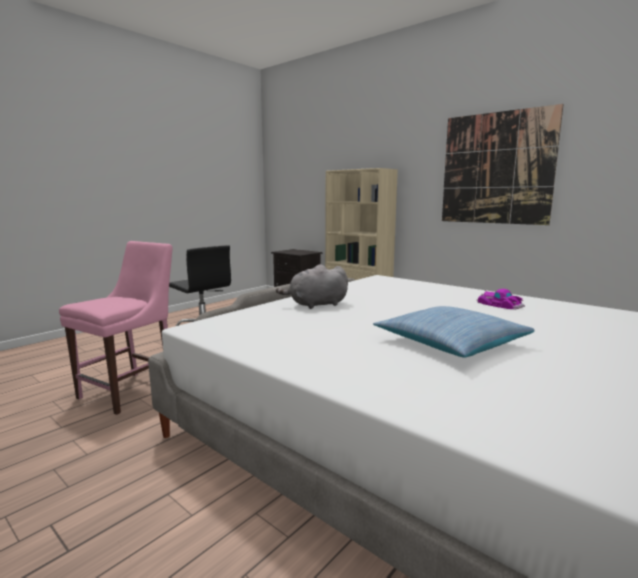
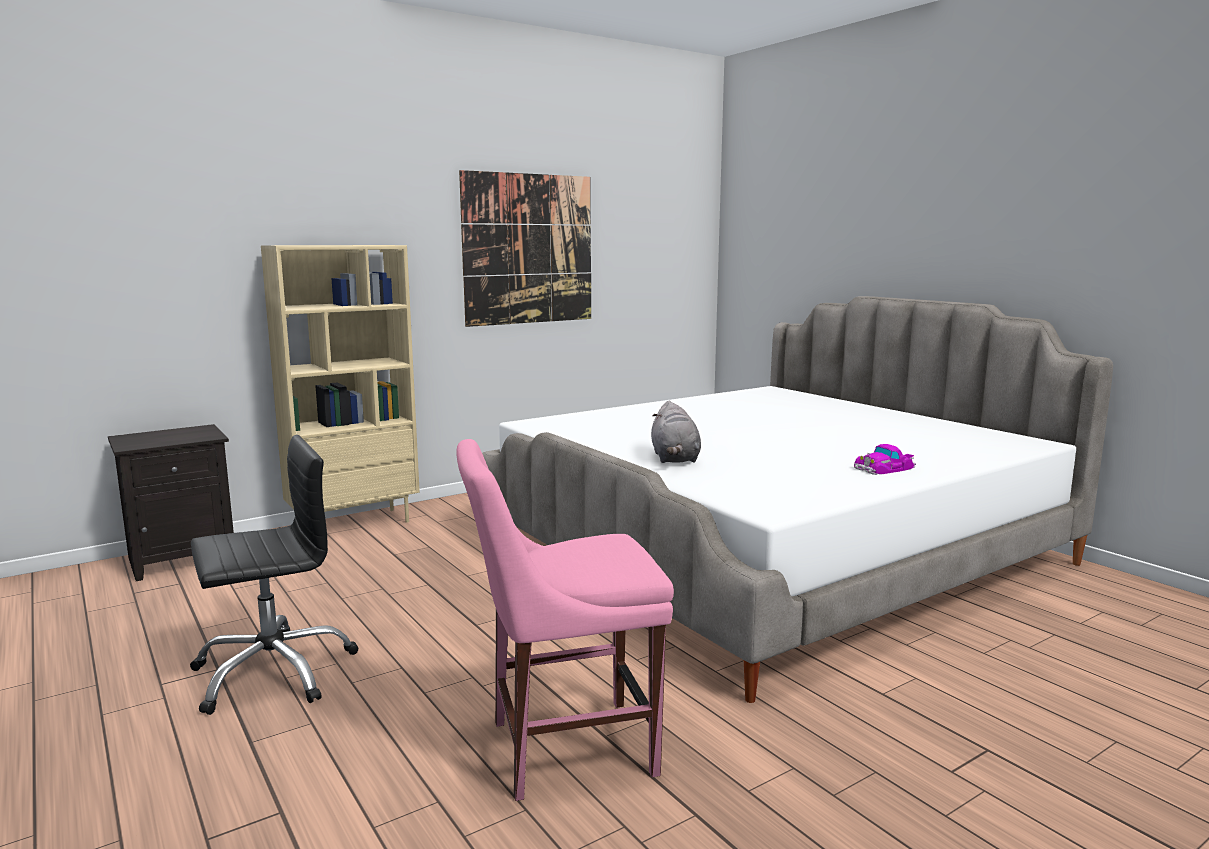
camera: 75 degrees left, 0 degrees up
(131, 390) = (563, 748): pink chair -> pink chair turned 60 degrees counterclockwise
(450, 342) = (832, 436): pillow -> none
(499, 304) = (709, 409): toy car -> toy car (884, 468)

